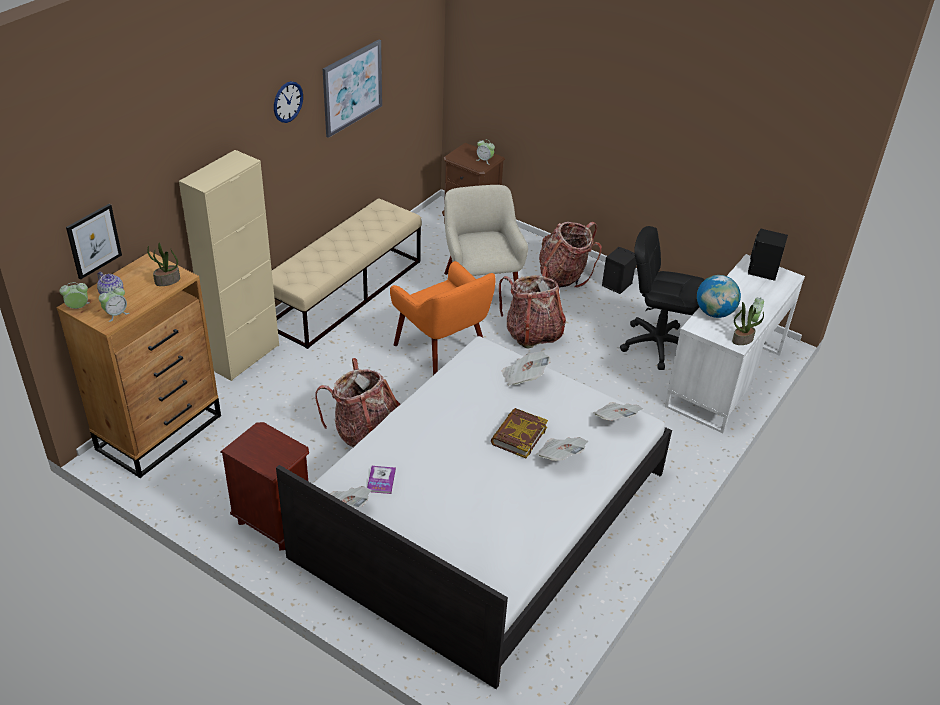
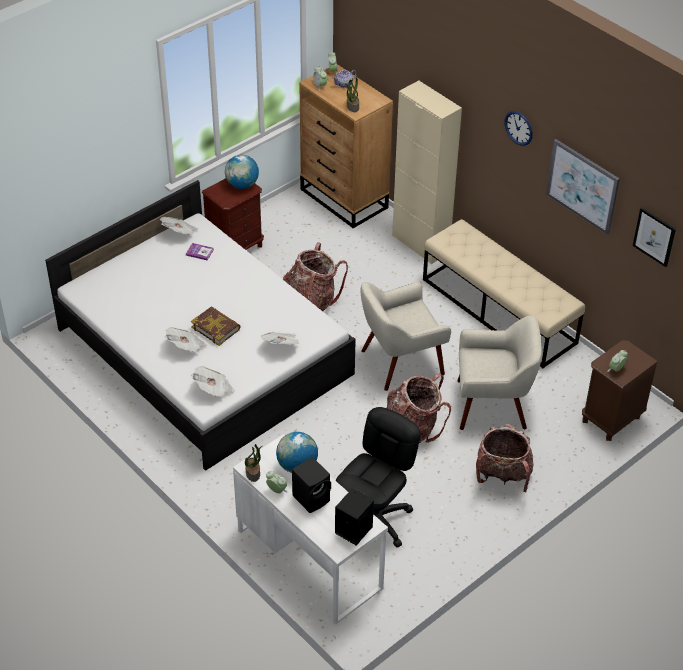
camera: 105 degrees right, 5 degrees up
(93, 241) = (367, 55): picture -> picture (654, 236)
(254, 441) = (242, 185): none -> globe
(442, 351) = (400, 361): orange armchair -> beige armchair
(616, 284) = (482, 516): black speaker -> black speaker (312, 498)

